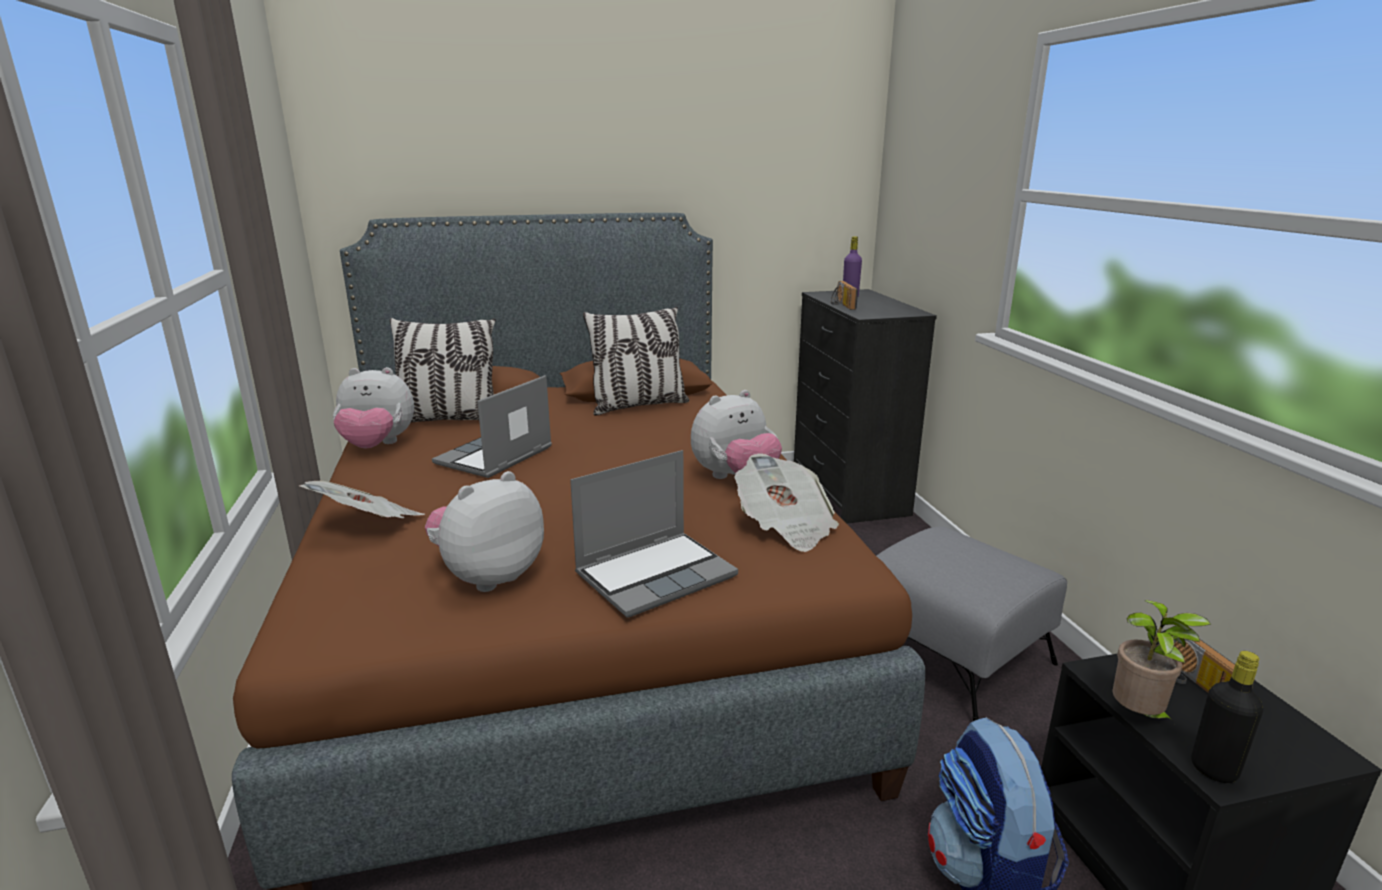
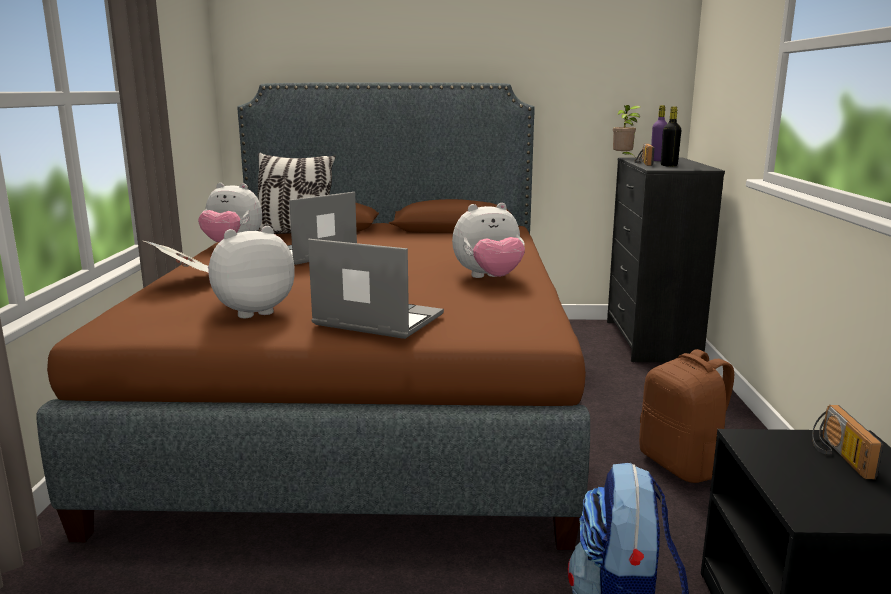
camera: 15 degrees right, 5 degrees down
(638, 406) = (447, 236): pillow -> none
(656, 574) = (376, 321): laptop -> laptop turned 135 degrees counterclockwise
(785, 527) = (505, 306): newspaper -> none
(953, 659) = (682, 465): grey ottoman -> brown backpack
(1139, 717) = (762, 469): potted plant -> potted plant (623, 158)
(1214, 770) = (808, 509): black bottle -> black bottle (669, 165)

